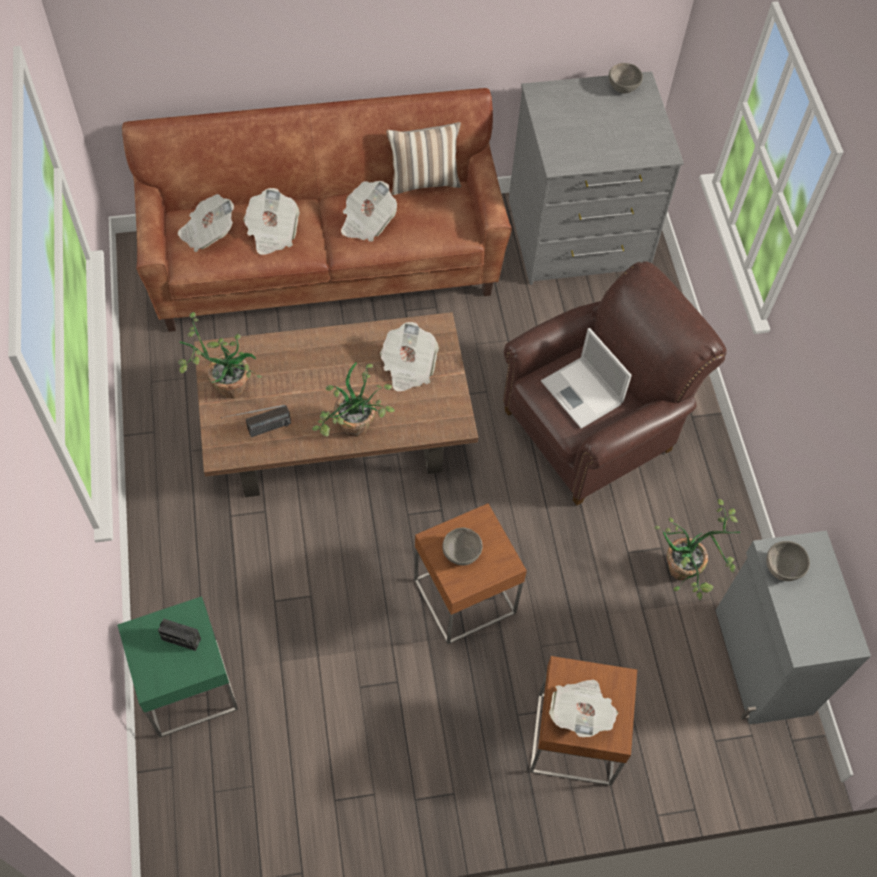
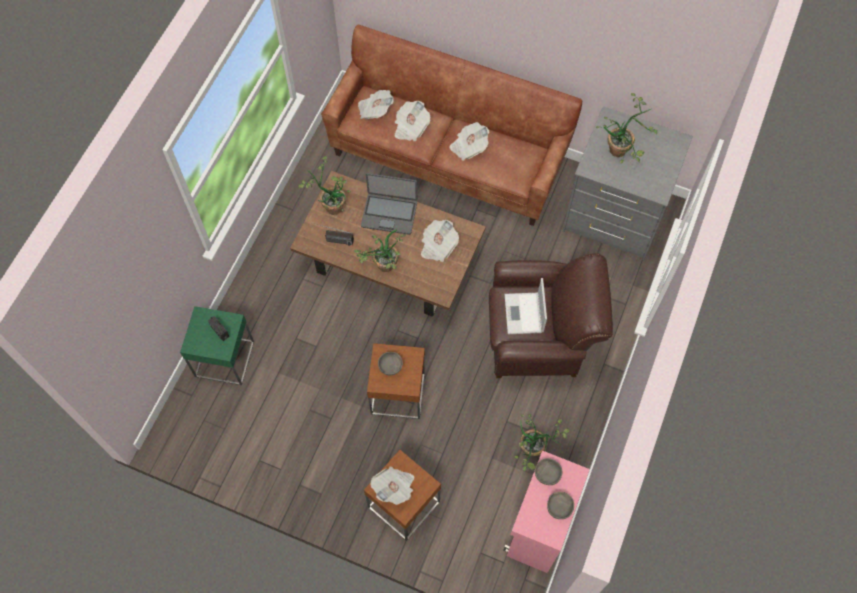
camera: 35 degrees right, 5 degrees up
(314, 358) = (389, 213): none -> laptop
(424, 181) = (521, 137): pillow -> none
(584, 123) = (623, 150): none -> potted plant
(623, 87) = (665, 138): grey bowl -> grey bowl (559, 508)
(761, 662) = (539, 527): grey cabinet -> pink cabinet

